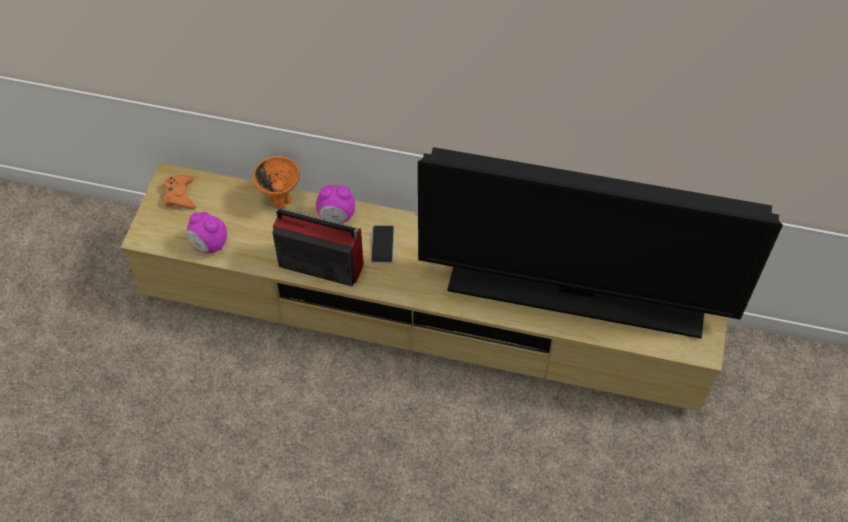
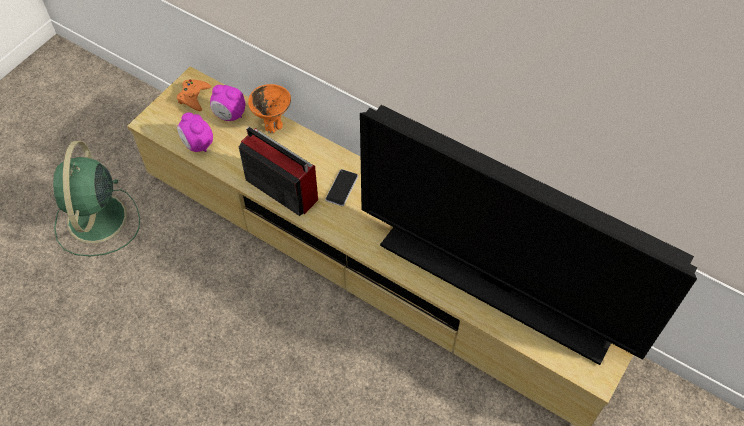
camera: 20 degrees right, 0 degrees up
(104, 364) = (97, 221): none -> green fan
(336, 217) = (313, 152): alarm clock -> alarm clock (229, 115)

